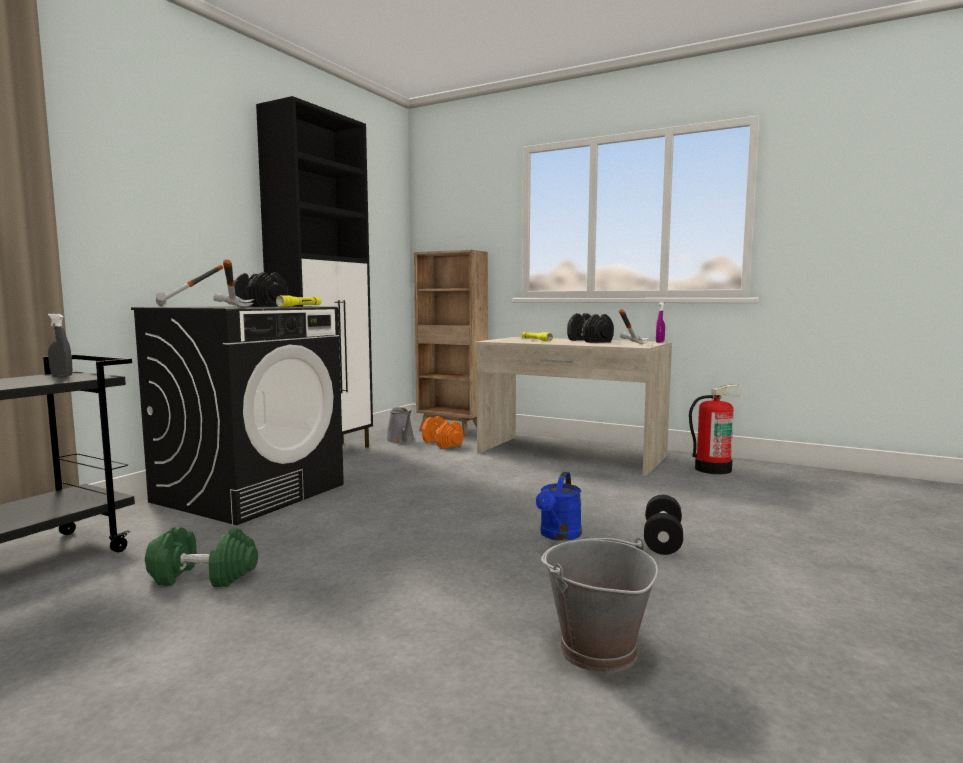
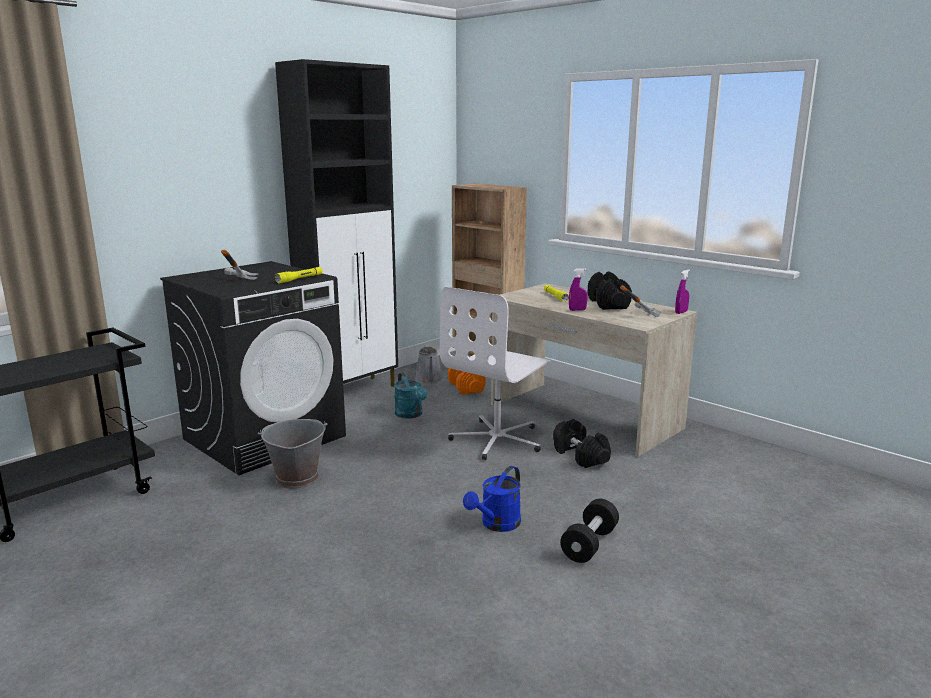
camera: 15 degrees right, 10 degrees up
(61, 375) = (96, 352): grey spray bottle -> none
(188, 306) = (206, 277): hammer -> none
(204, 576) = (192, 529): green dumbbell -> none
(260, 306) = (272, 271): black dumbbell -> black dumbbell (580, 456)
(402, 465) = (411, 415): none -> turquoise watering can
(504, 475) = (498, 440): none -> white office chair
(568, 343) = (577, 310): none -> purple spray bottle
(597, 650) = (443, 654): grey bucket -> grey bucket (296, 478)
(712, 469) = (719, 454): fire extinguisher -> none

